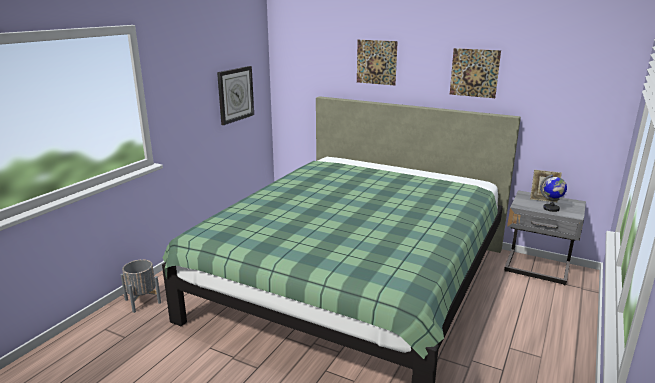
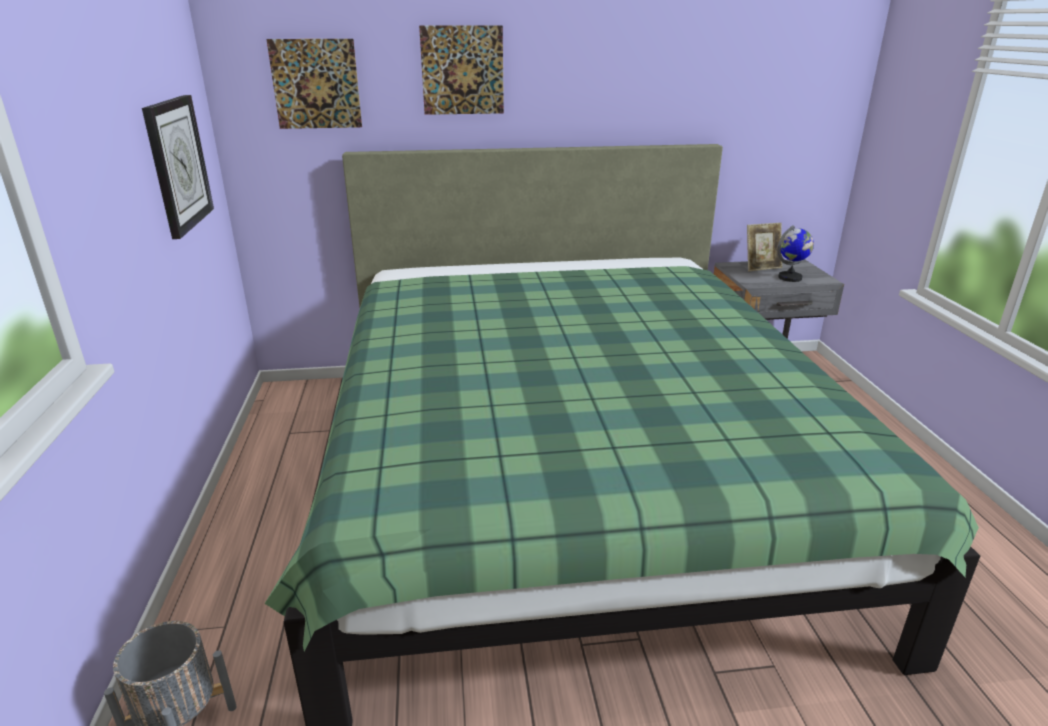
camera: 35 degrees left, 5 degrees up
(474, 73) = (643, 77): picture -> picture (316, 84)

